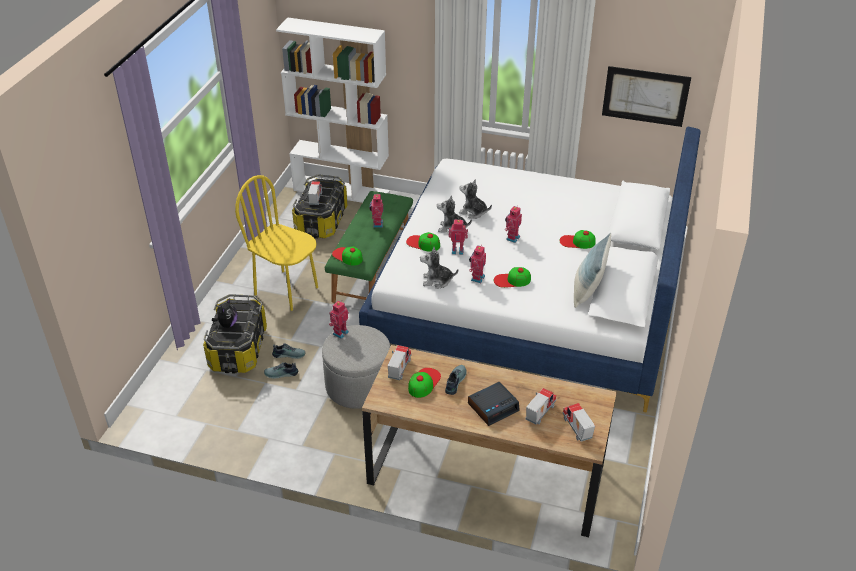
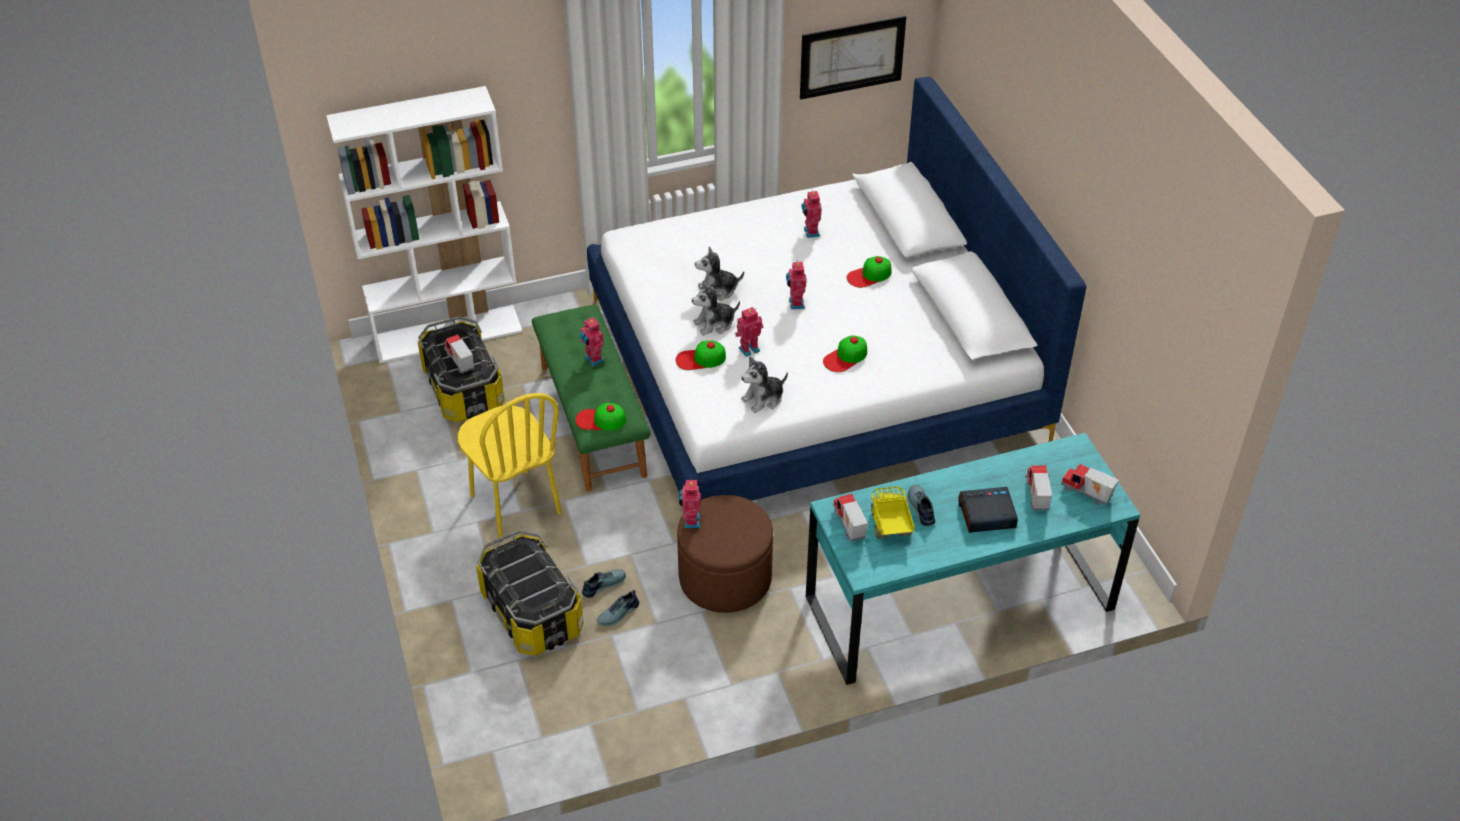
camera: 35 degrees left, 5 degrees up
(227, 324) = (523, 584): plush toy -> none
(286, 290) = (514, 505): yellow chair -> yellow chair turned 120 degrees counterclockwise
(358, 386) = (725, 578): grey ottoman -> brown ottoman
(424, 382) = (889, 526): cap -> toy truck
(476, 278) = (805, 373): toy robot -> toy robot (810, 232)
(485, 475) = (959, 603): brown desk -> turquoise desk
(493, 407) = (986, 514): alarm clock -> alarm clock turned 120 degrees counterclockwise
(587, 291) = (936, 331): pillow -> none

